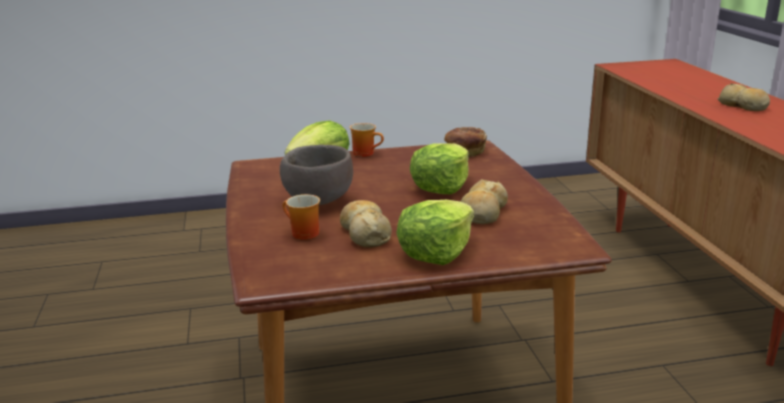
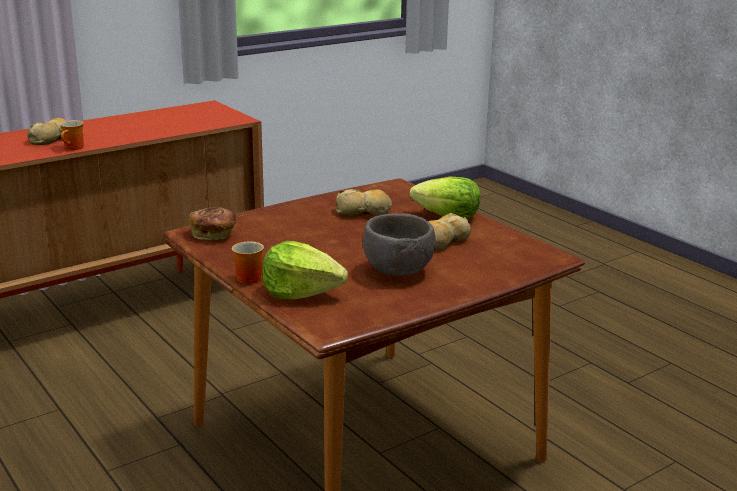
camera: 115 degrees left, 0 degrees up
(301, 234) = (469, 262): mug -> mug (74, 148)
(441, 186) = (320, 231): lettuce -> none

